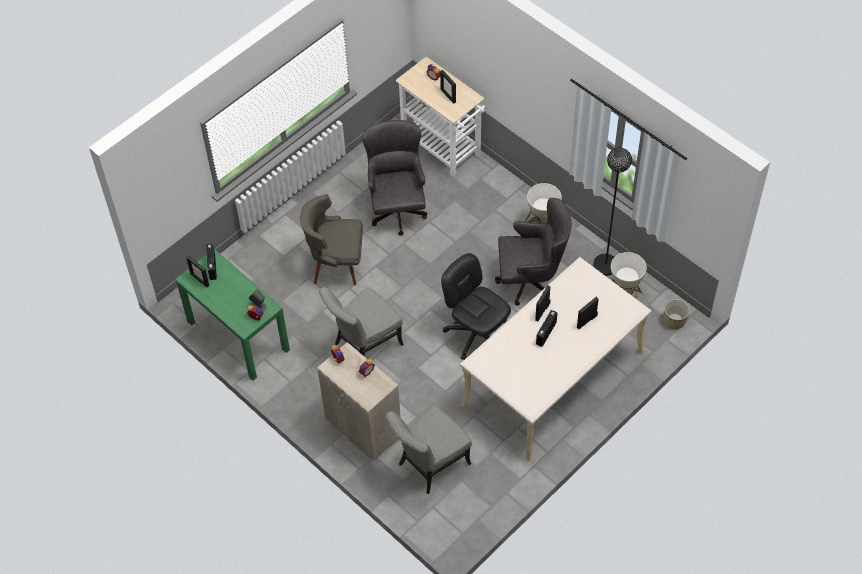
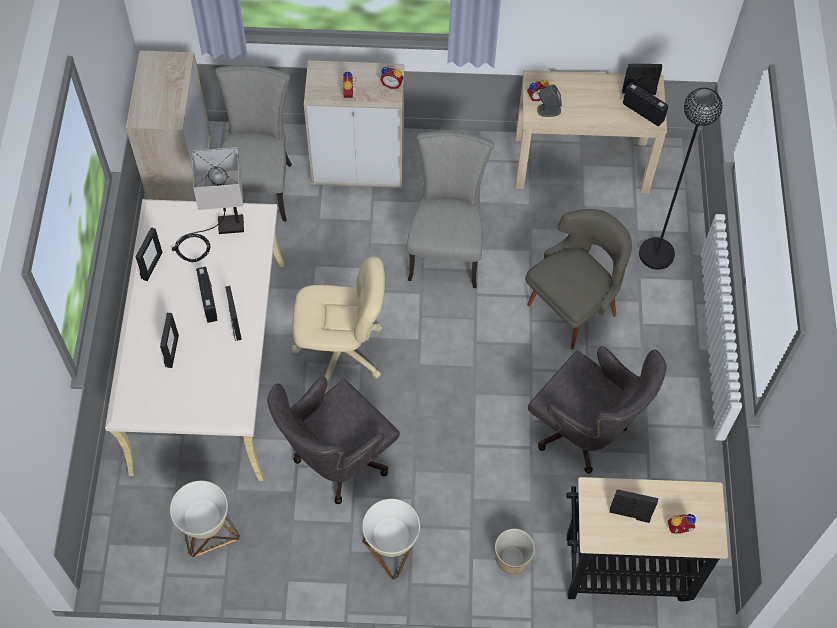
camera: 135 degrees right, 5 degrees up
(237, 335) = (582, 163): green console table -> beige console table
(442, 147) = (625, 568): white cart -> black cart
(470, 510) = (181, 173): none -> beige cabinet
(476, 333) = (341, 351): black office chair -> beige office chair
(510, 369) = (214, 234): none -> table lamp
(560, 375) = (152, 265): none -> picture frame
(605, 265) = (265, 559): black floor lamp -> black floor lamp (656, 254)
(674, 320) = (119, 548): planter -> planter (512, 557)

